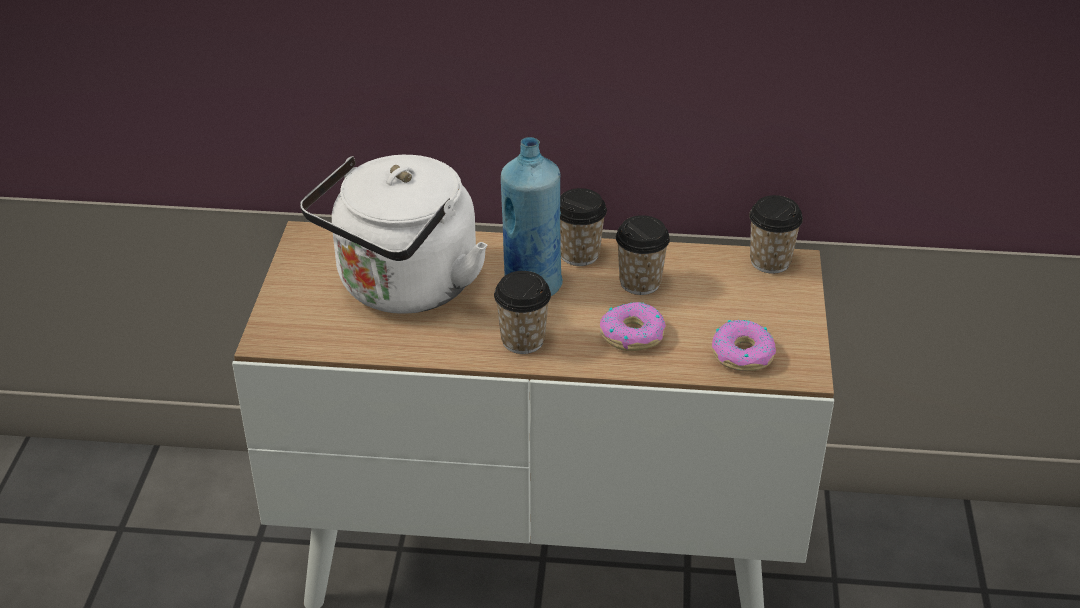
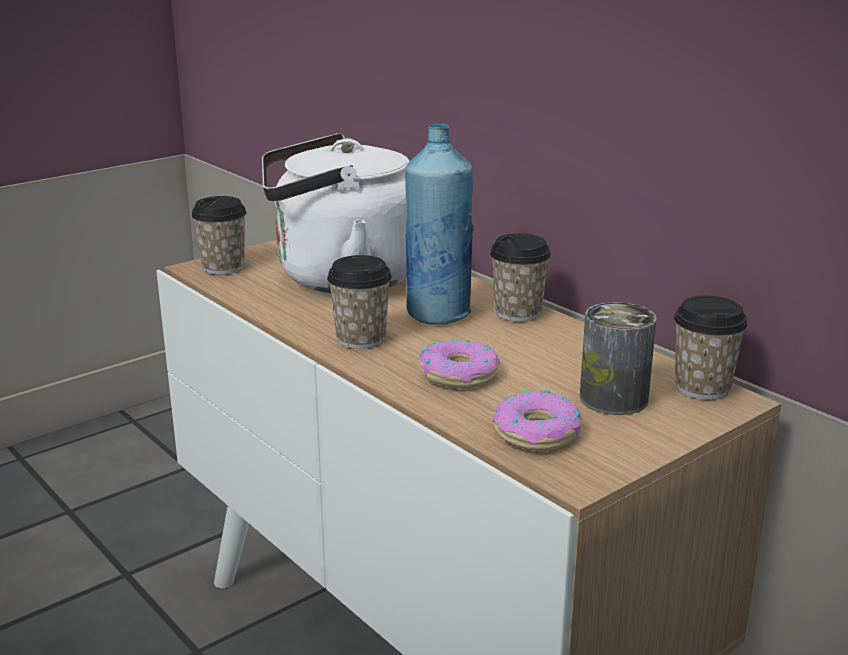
camera: 45 degrees right, 15 degrees down
(640, 282) = (536, 349): cup -> cup (223, 267)
(740, 300) = (613, 398): none -> can

